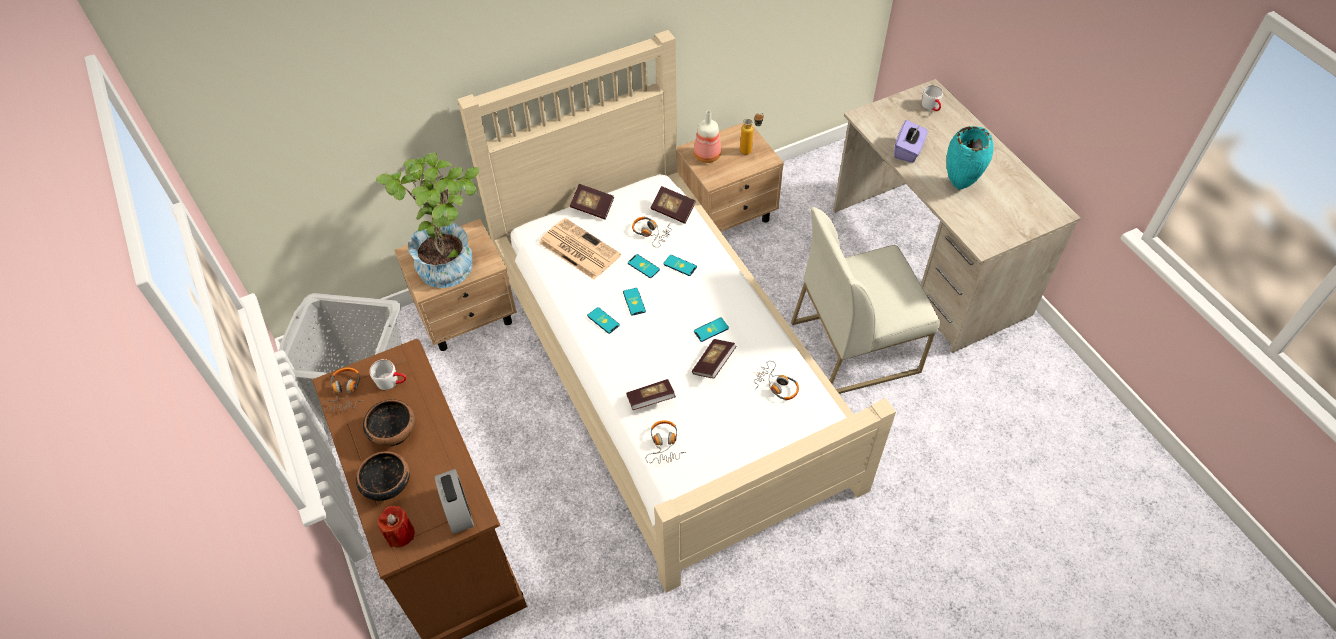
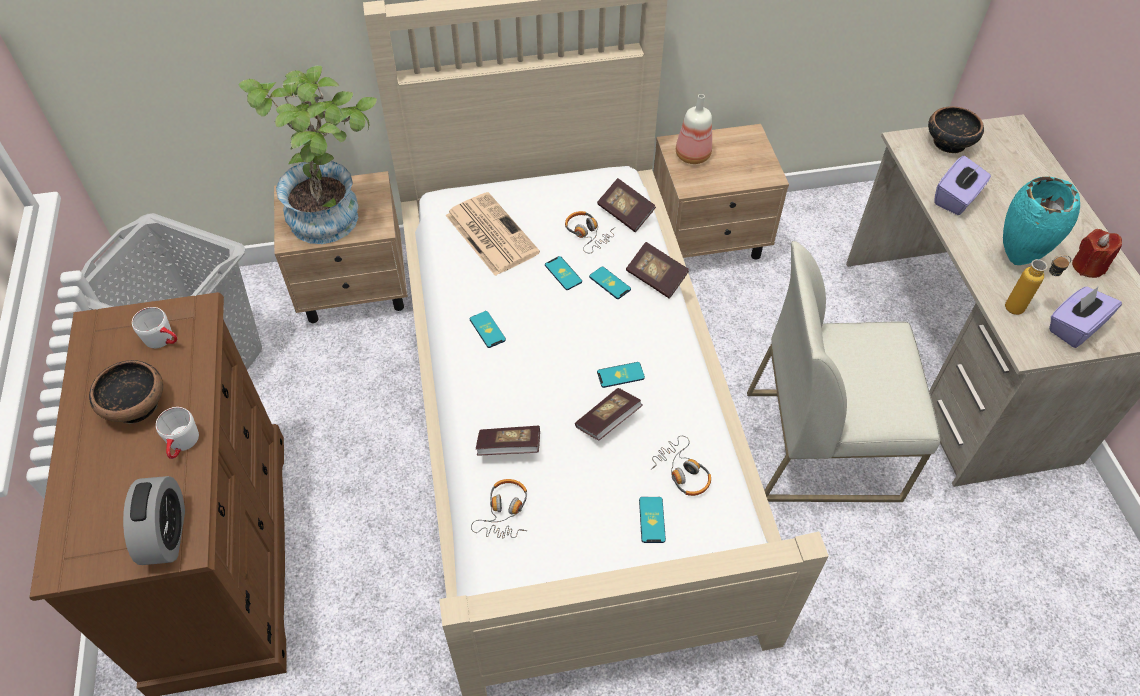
camera: 15 degrees right, 0 degrees up
(344, 393) = (102, 339): headphones -> none
(387, 485) = (96, 473): bowl -> bowl (948, 142)
(400, 534) = (80, 545): red candle -> red candle (1088, 266)
(592, 207) = (527, 187): book -> book (656, 278)
(634, 302) = (535, 315): phone -> phone (652, 520)
(750, 150) = (750, 160): bottle -> bottle (1022, 308)
(932, 107) = (1007, 149): white mug -> white mug (182, 445)
(1007, 223) = (1074, 327): none -> purple tissue box

